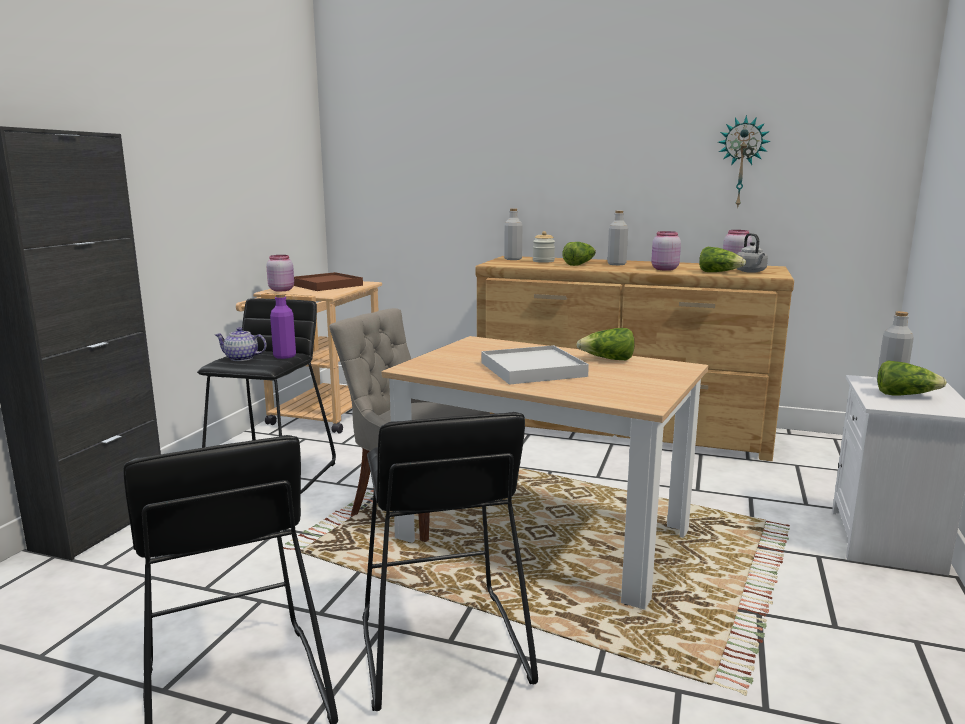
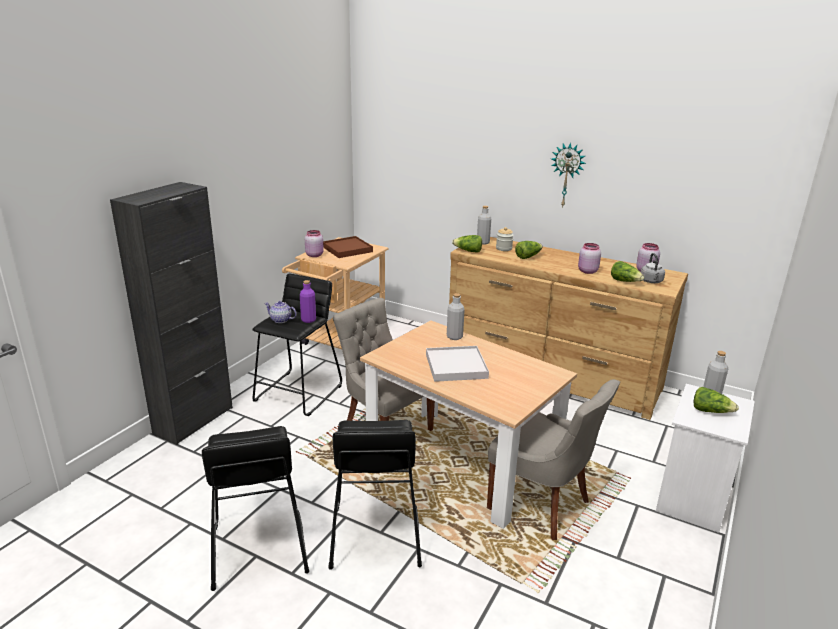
camera: 10 degrees right, 10 degrees up
(607, 359) = (511, 360): lettuce -> lettuce (468, 251)
(616, 264) = (556, 259): grey bottle -> grey bottle (454, 337)
(685, 572) = (541, 505): none -> grey chair
(741, 162) = (662, 190): wall clock -> wall clock (567, 175)

